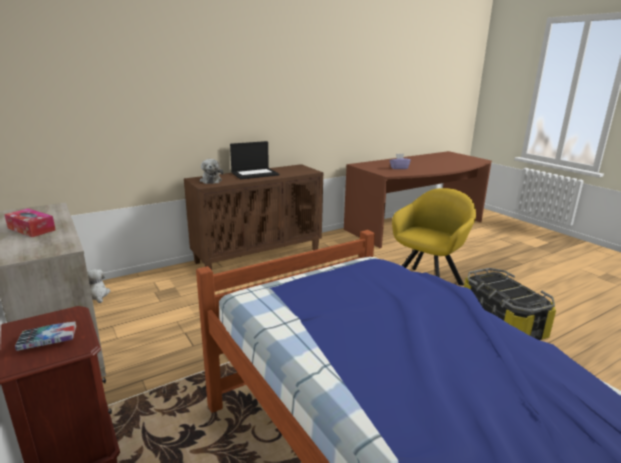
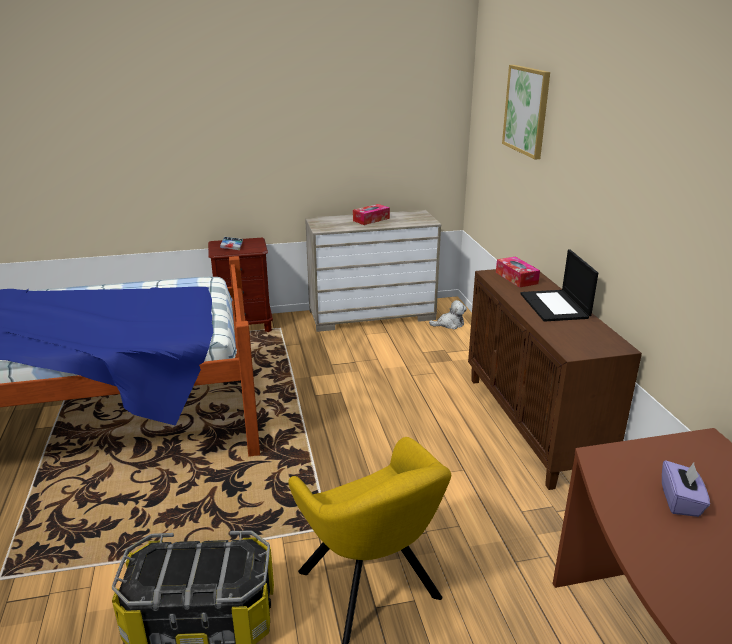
camera: 110 degrees right, 5 degrees up
(124, 65) = (527, 110): none -> picture
(211, 180) = (516, 278): plush toy -> tissue box

